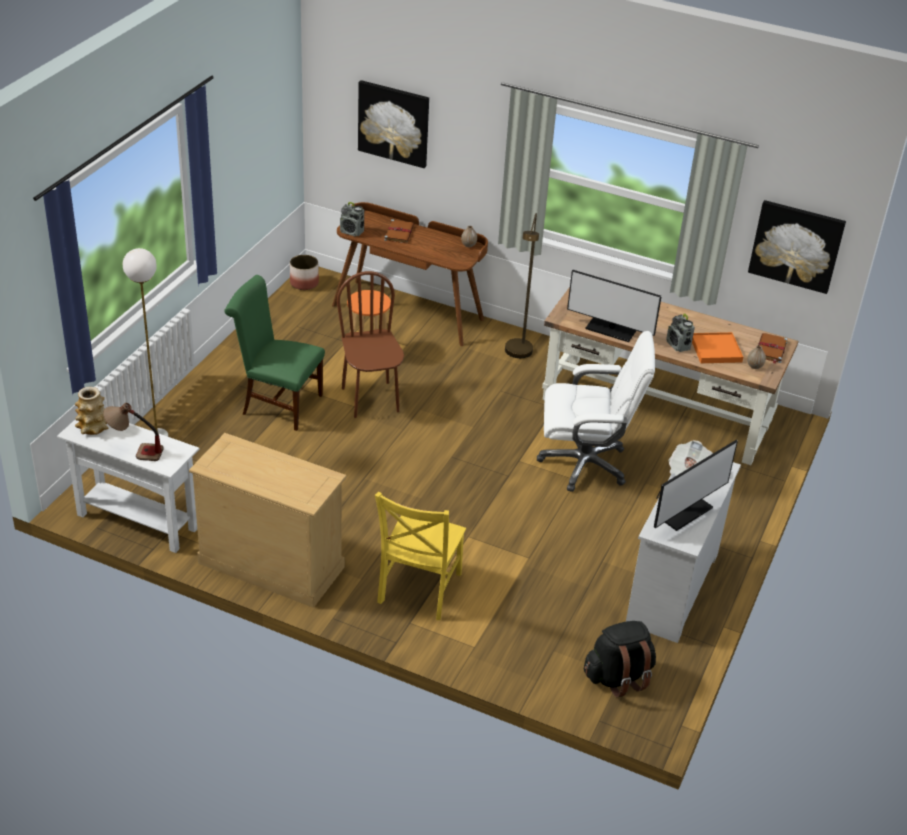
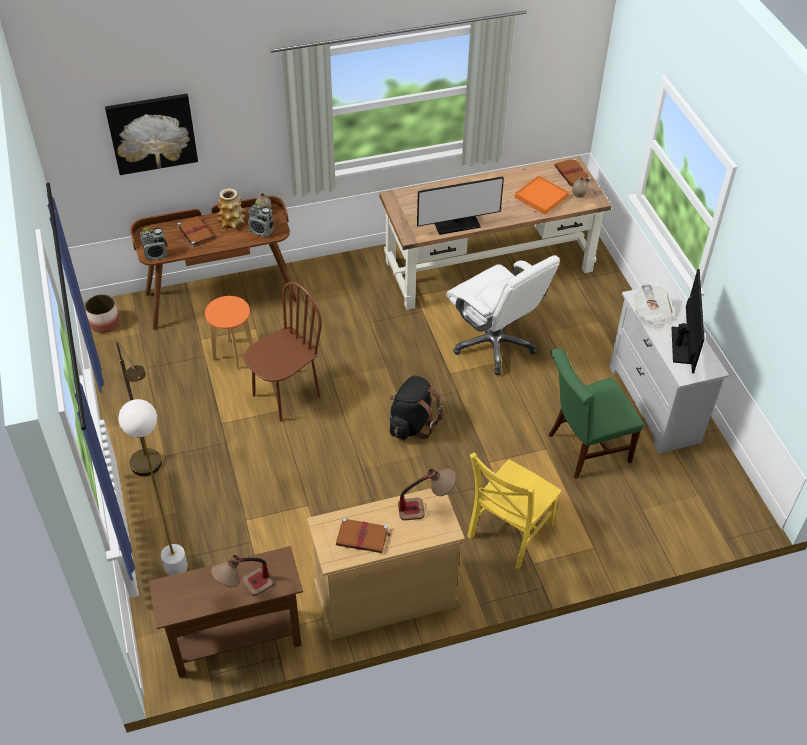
camera: 40 degrees left, 10 degrees up
(93, 428) = (179, 596): vase -> vase (232, 222)
(137, 521) = (236, 643): white console table -> brown console table
(245, 467) = (363, 537): none -> brown book
(277, 404) = (218, 451): green chair -> green chair (584, 449)
(313, 479) = (426, 508): none -> table lamp
(371, 399) = (286, 395): brown chair -> brown chair turned 105 degrees clockwise
(418, 590) = (508, 533): yellow chair -> yellow chair turned 60 degrees clockwise
(518, 355) = (346, 282): brown floor lamp -> brown floor lamp (150, 469)
(585, 464) = (494, 344): white office chair -> white office chair turned 90 degrees clockwise
(618, 677) = (699, 497): black backpack -> black backpack (412, 424)
(678, 346) = (514, 209): radio -> radio (261, 231)
(796, 245) = (559, 80): picture -> none

